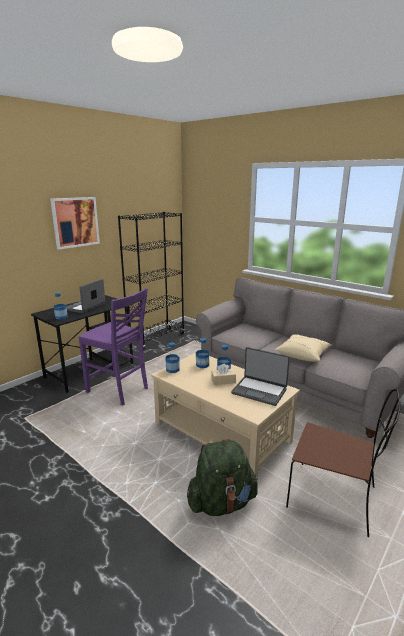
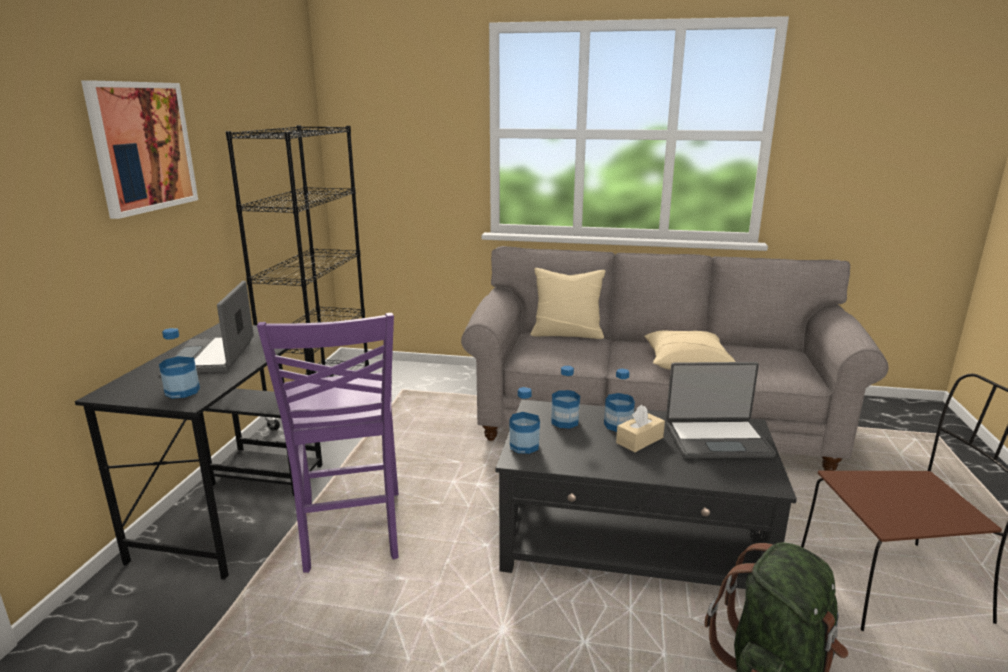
camera: 30 degrees left, 0 degrees up
(118, 390) = (350, 532): purple chair -> purple chair turned 75 degrees clockwise
(222, 432) = (632, 543): beige coffee table -> black coffee table
(260, 327) = (567, 334): none -> beige pillow

